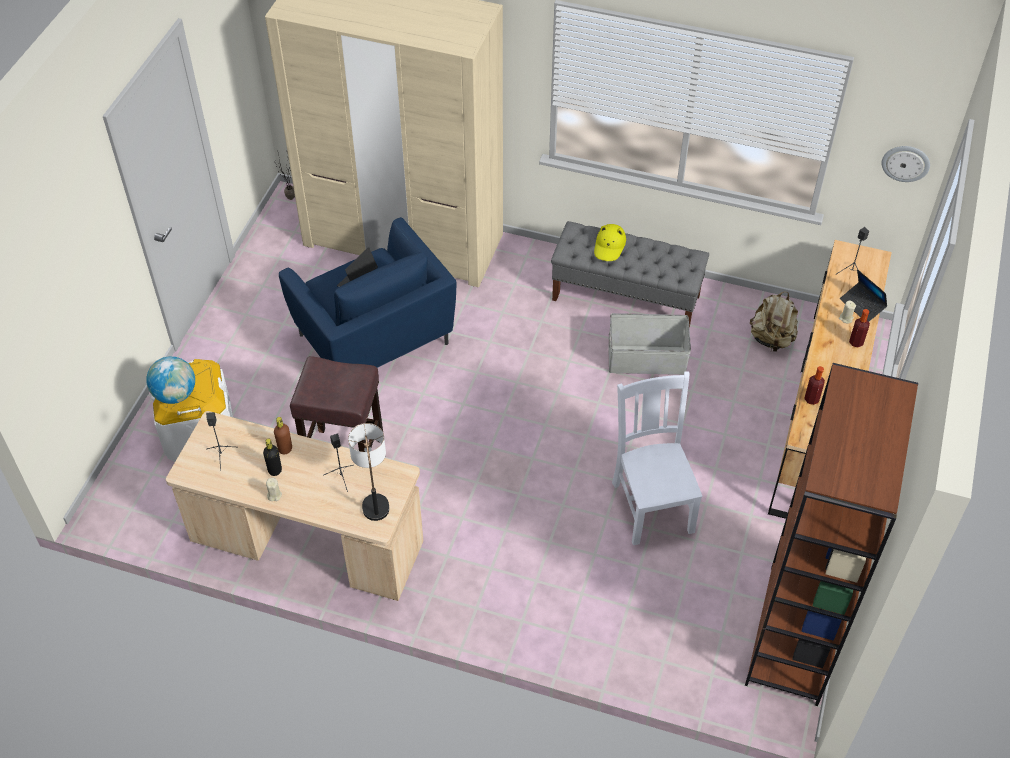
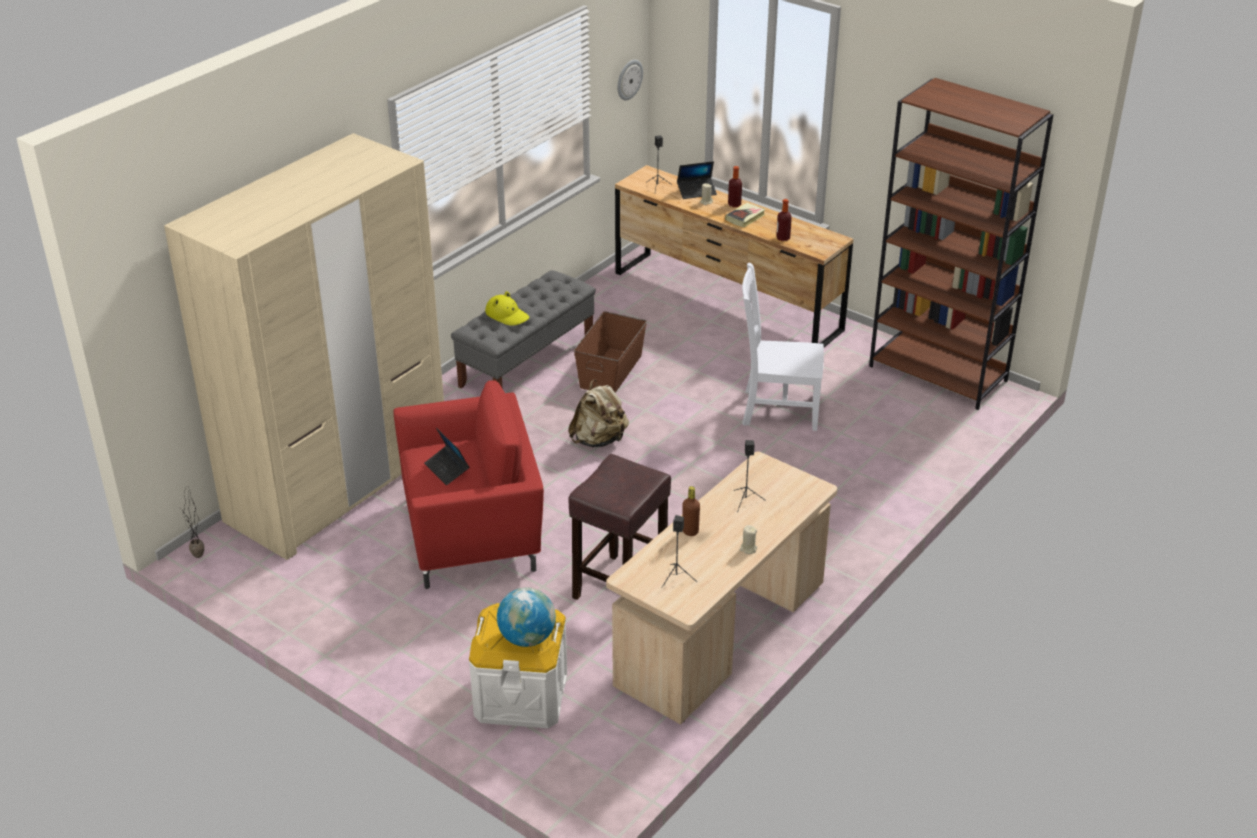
camera: 70 degrees left, 15 degrees down
(275, 470) = (715, 543): black bottle -> none
(374, 341) = (473, 534): blue armchair -> red armchair
(374, 495) = (778, 484): table lamp -> none
(647, 360) = (611, 371): grey storage box -> brown storage box
(771, 339) = (629, 301): beige backpack -> beige backpack (599, 440)
(834, 358) = (745, 217): none -> book

